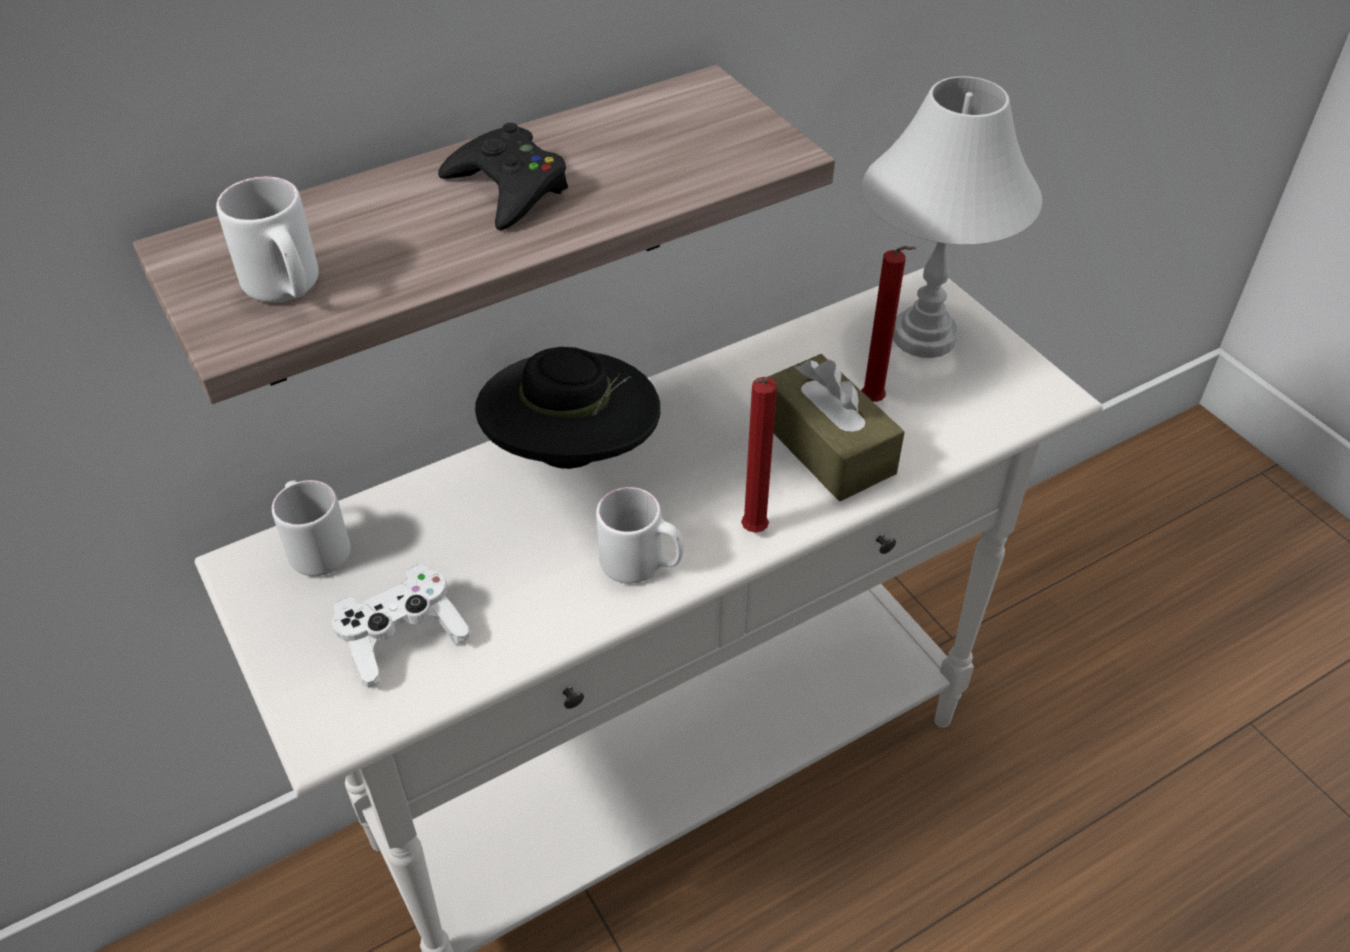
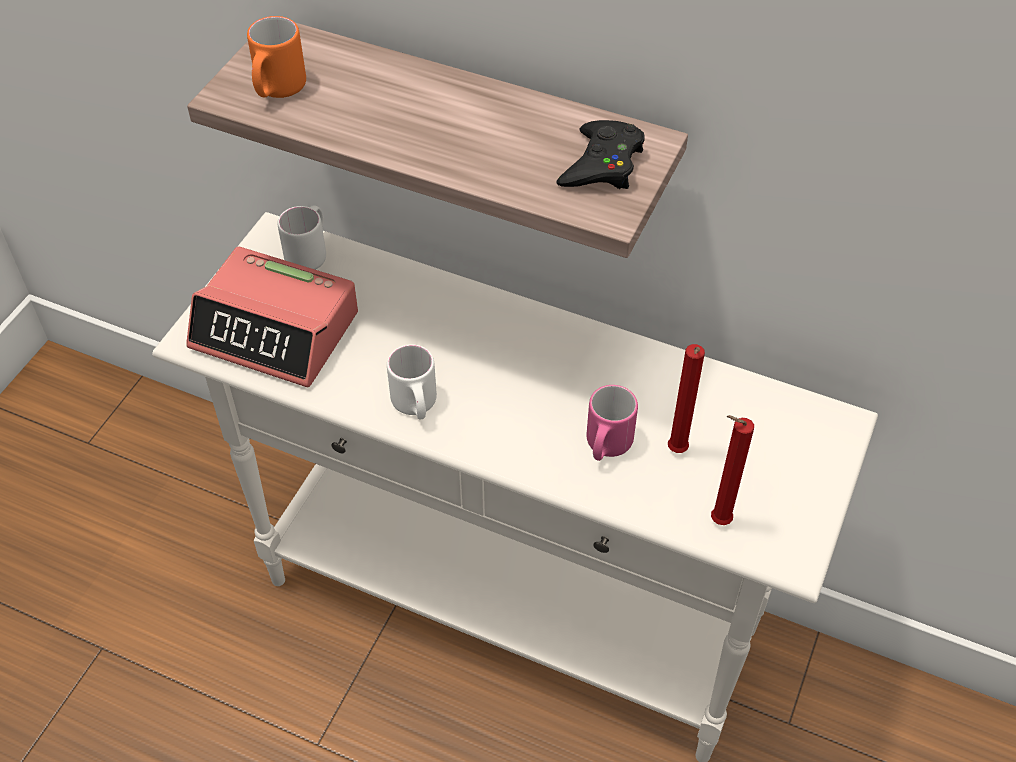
camera: 55 degrees right, 5 degrees up
(287, 290) = (277, 90): white mug -> orange mug
(402, 638) = (276, 330): white game controller -> alarm clock
(508, 188) = (447, 118): black game controller -> black game controller (602, 164)
(573, 454) = (479, 320): black hat -> none
(752, 533) = (490, 447): red candle -> red candle (717, 521)
(827, 447) = (606, 447): brown tissue box -> pink mug
(924, 338) = (779, 448): white table lamp -> none

